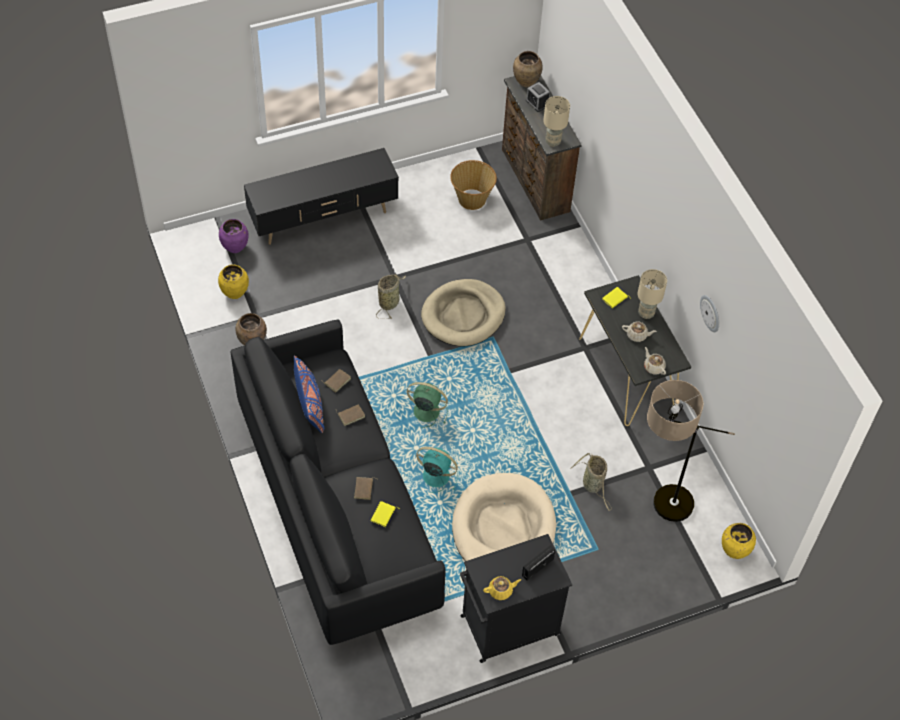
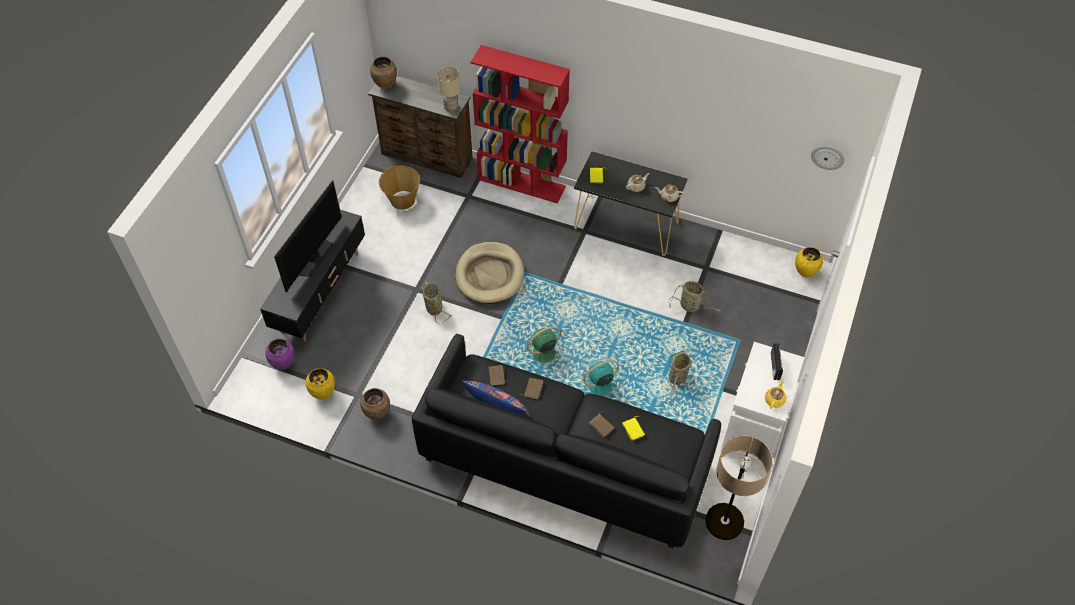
camera: 45 degrees left, 0 degrees up
(325, 179) = (314, 257): none -> television
(503, 529) = (677, 379): beige dog bed -> basket
(508, 626) = (752, 432): black cabinet -> white cabinet
(537, 103) = (409, 92): alarm clock -> none
(585, 265) = (522, 182): none -> red bookcase
(646, 313) = (624, 170): beige table lamp -> none
(658, 508) = (740, 286): floor lamp -> floor lamp (720, 535)
(711, 313) = (697, 125): wall clock -> wall clock (828, 157)

